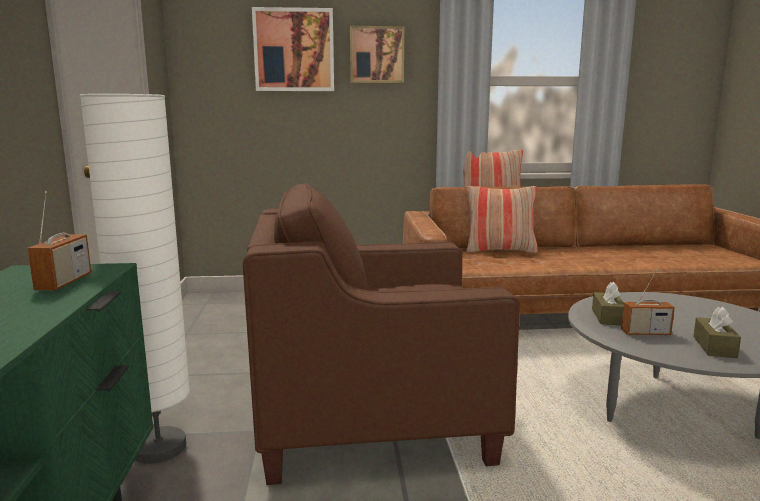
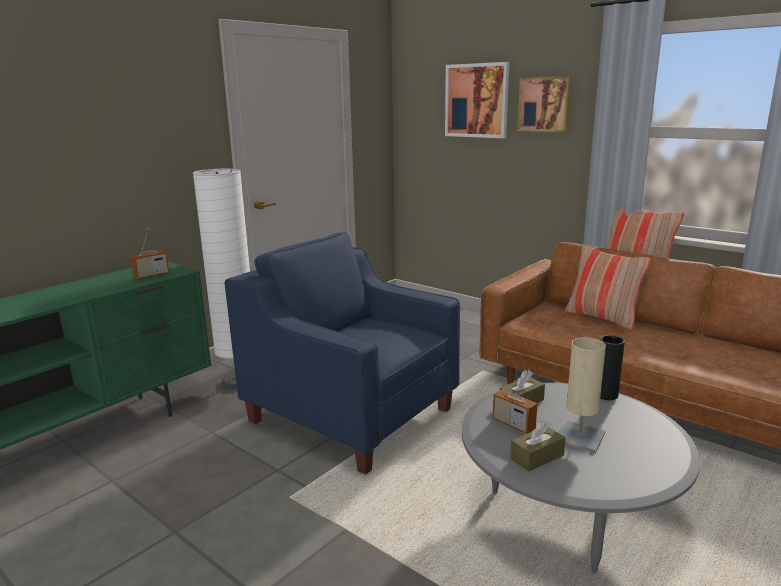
camera: 45 degrees right, 5 degrees up
(373, 419) = (351, 415): brown armchair -> blue armchair
(633, 294) = (606, 395): none -> black vase
(694, 324) = (579, 437): none -> beige table lamp

